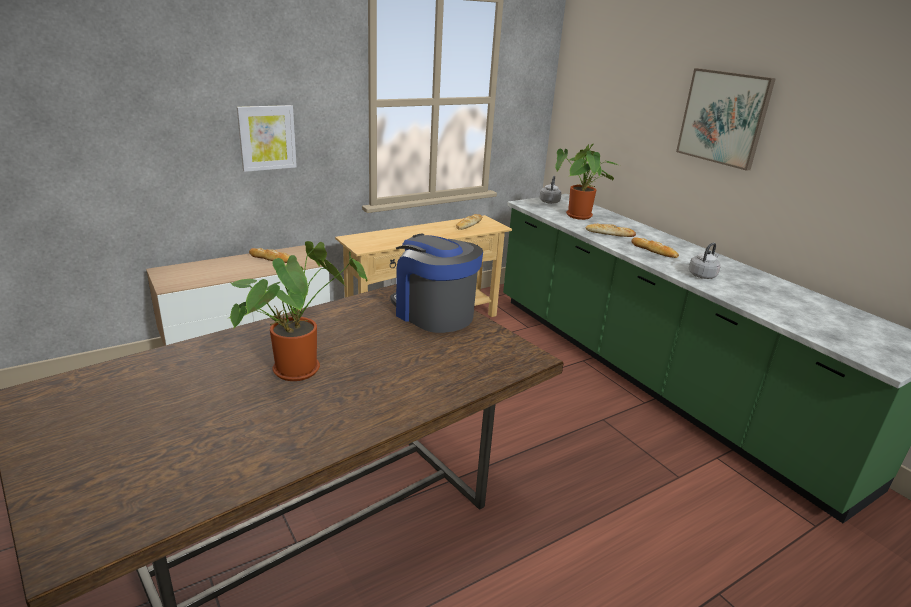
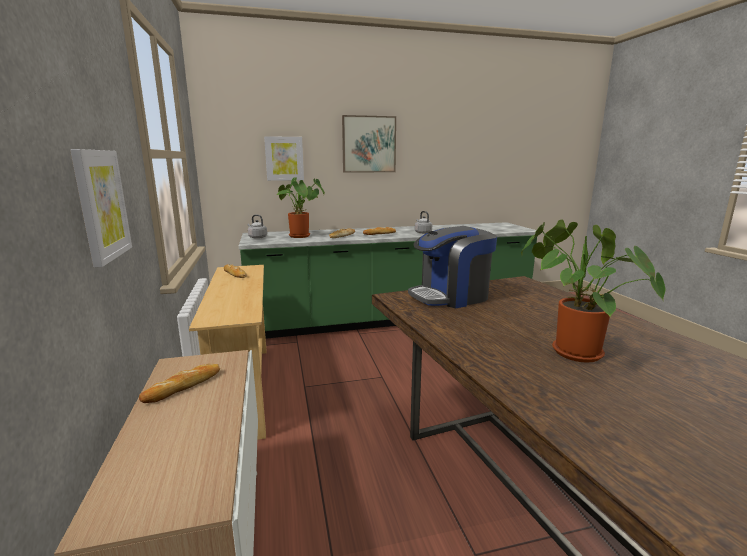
camera: 70 degrees left, 10 degrees down
(622, 117) = (284, 158): none -> picture

